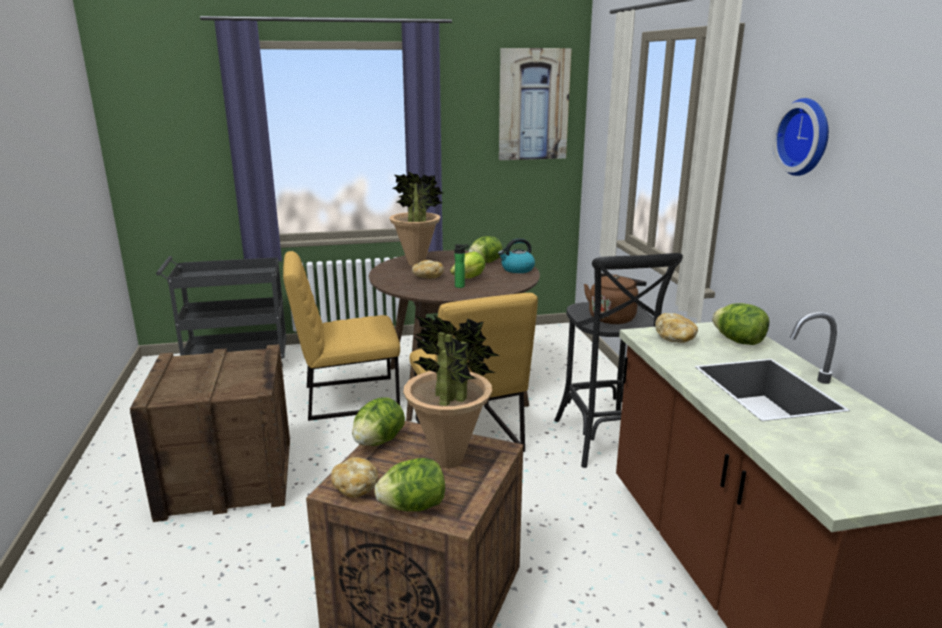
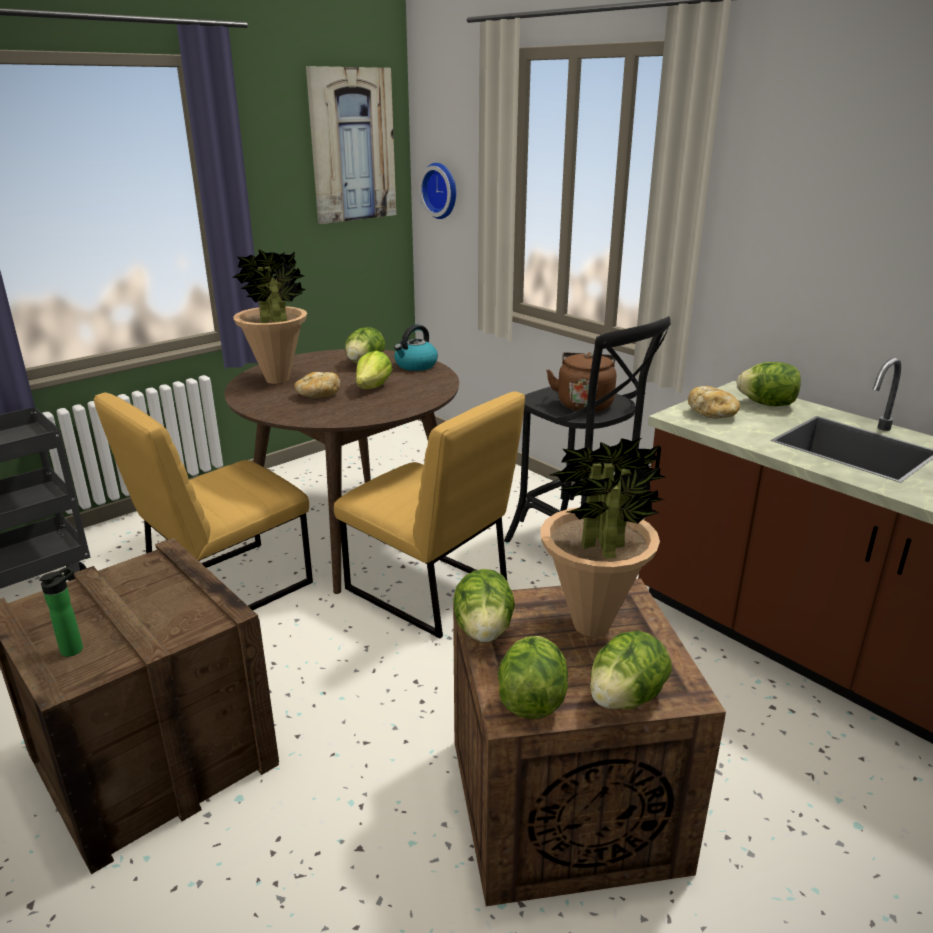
camera: 30 degrees left, 5 degrees up
(356, 487) = (531, 700): bread -> lettuce
(461, 286) = (378, 399): bottle -> bottle (75, 648)
(806, 137) = (821, 171): wall clock -> wall clock (441, 190)

